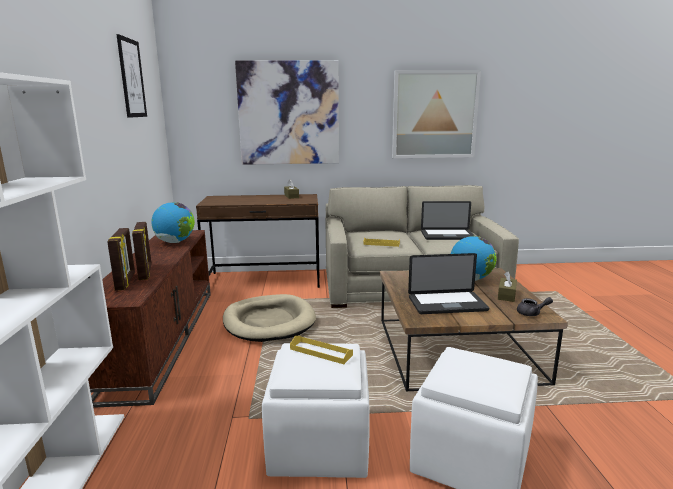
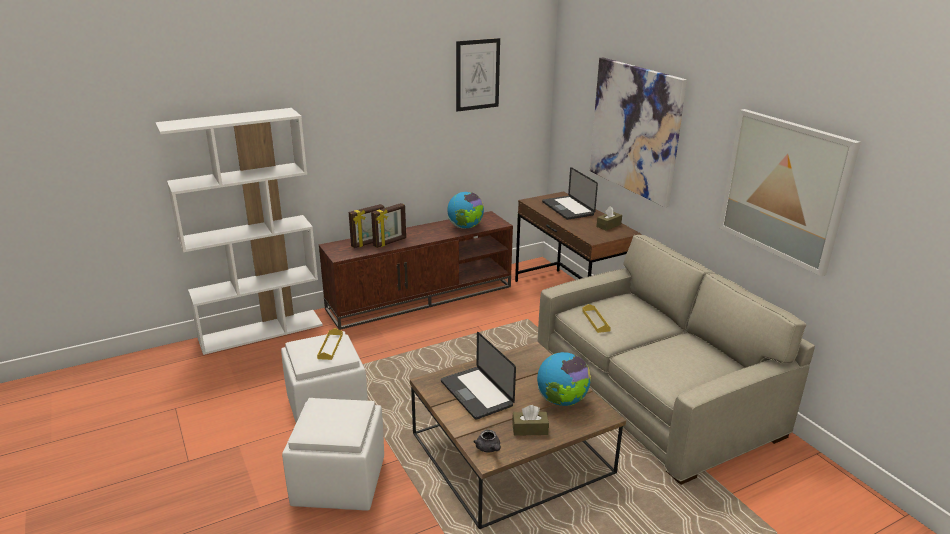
camera: 65 degrees right, 10 degrees up
(269, 321) = (483, 332): beige dog bed -> none
(447, 236) = (680, 358): laptop -> laptop (567, 208)

